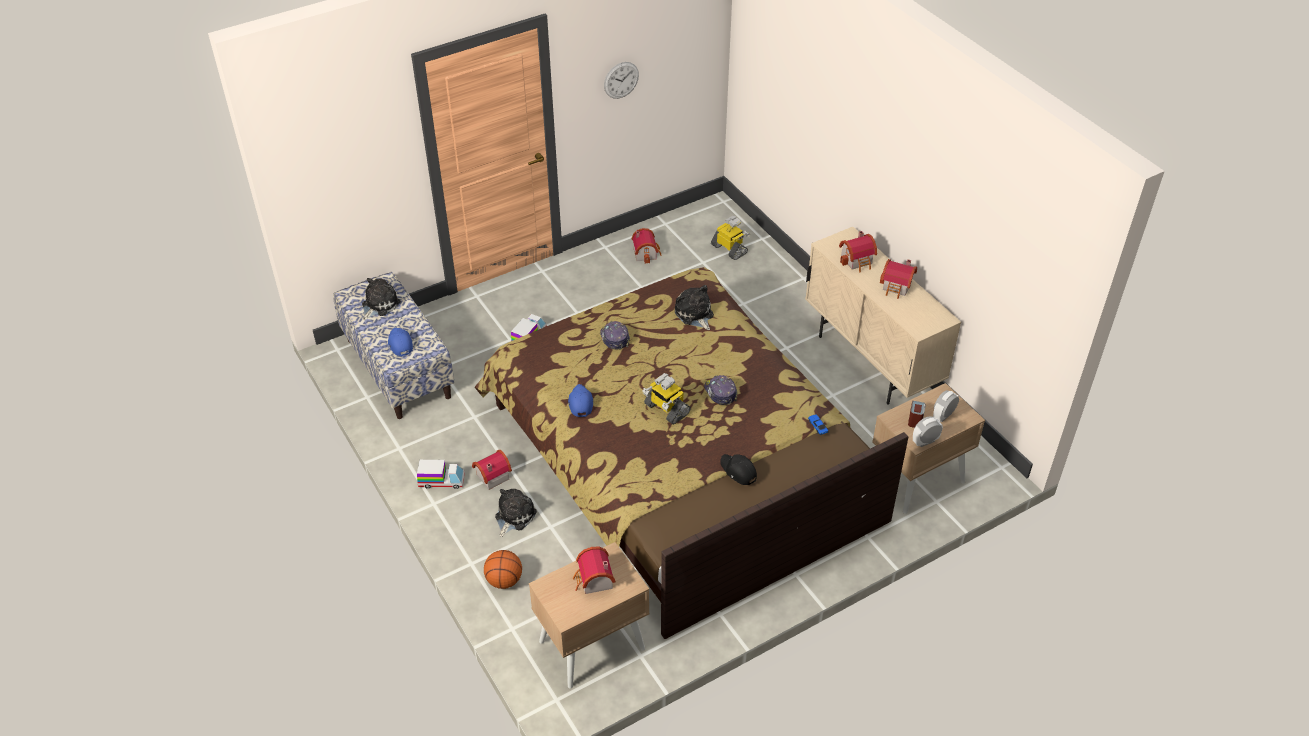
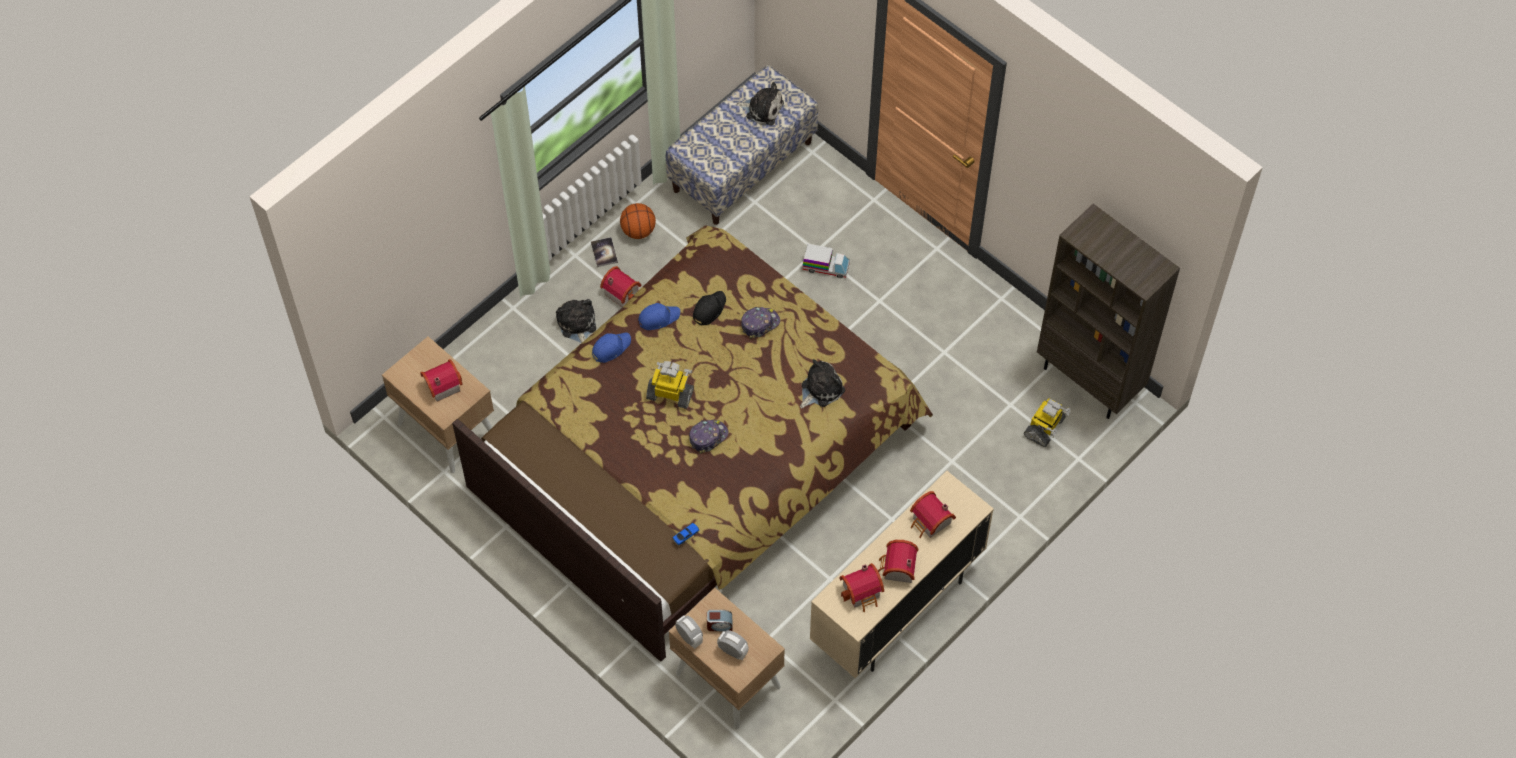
camera: 75 degrees right, 15 degrees up
(400, 344) = (711, 146): blue cap -> blue cap (610, 348)
(441, 481) = (604, 252): toy truck -> book
(504, 580) = (500, 340): basketball -> basketball (638, 230)
(513, 516) = (577, 325): plush toy -> plush toy turned 120 degrees counterclockwise
(621, 80) = (1066, 188): wall clock -> none
(646, 253) = (1005, 343): toy house -> toy house (863, 592)
(666, 409) = (670, 394): toy robot -> toy robot turned 75 degrees clockwise
(696, 218) = (1090, 380): none -> brown bookcase
(738, 471) = (604, 474): black cap -> black cap (709, 309)

